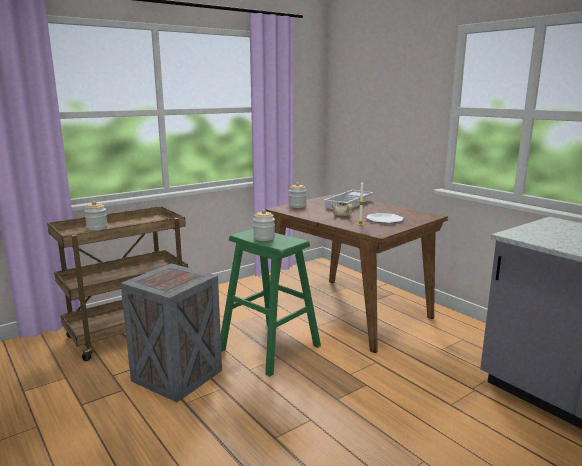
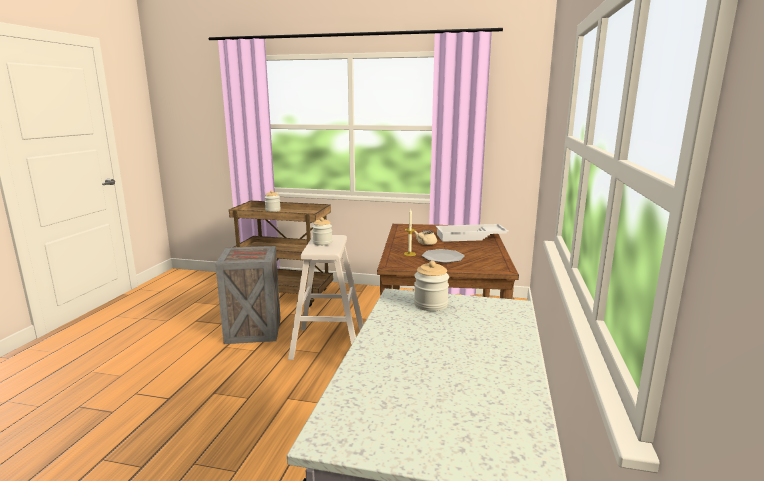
camera: 50 degrees right, 0 degrees up
(269, 348) = (328, 343): green stool -> beige stool
(297, 206) = (422, 227): jar -> jar (430, 304)

